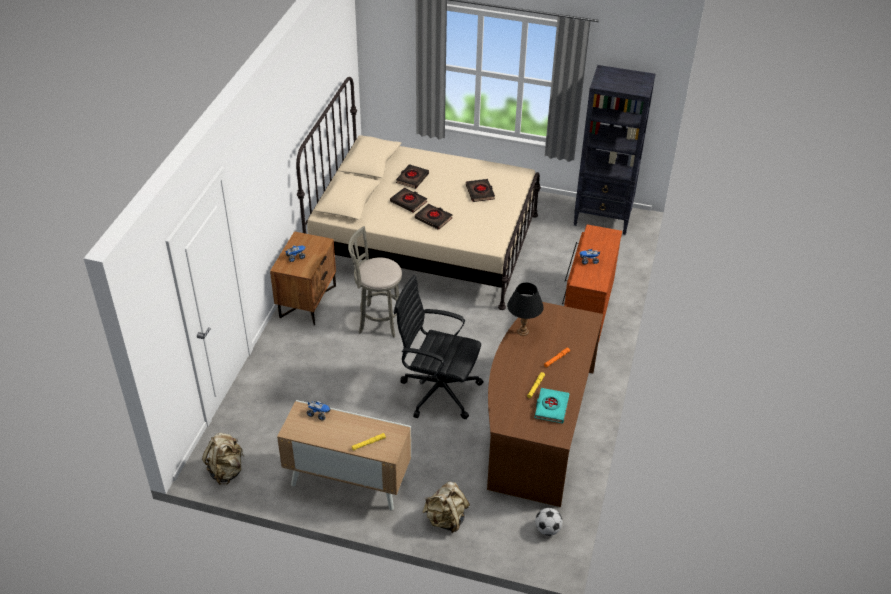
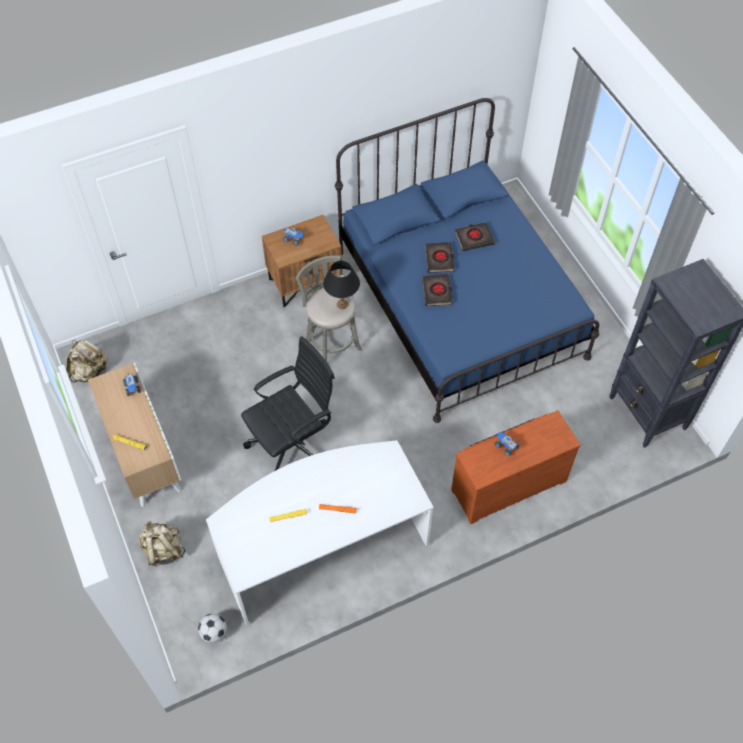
camera: 50 degrees right, 15 degrees up
(424, 241) = (460, 303): beige bed -> blue bed
(438, 391) = (293, 444): black office chair -> black office chair turned 75 degrees clockwise
(480, 192) = (511, 299): black book -> none
(523, 331) = (348, 460): black table lamp -> black table lamp (342, 304)
(537, 426) = (321, 546): brown desk -> white desk
(551, 407) = (273, 545): turquoise book -> none

